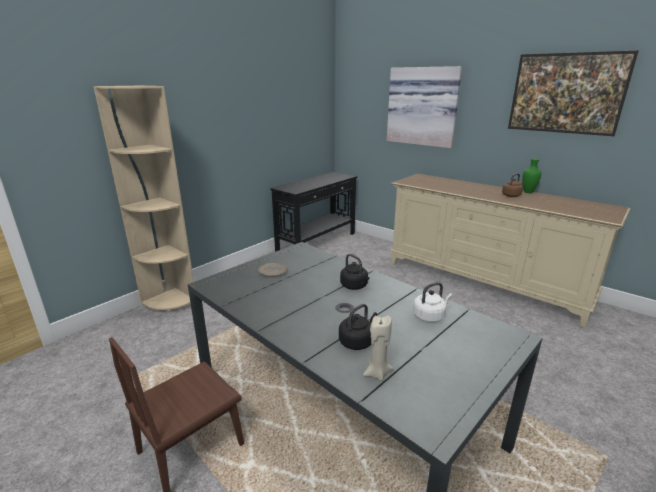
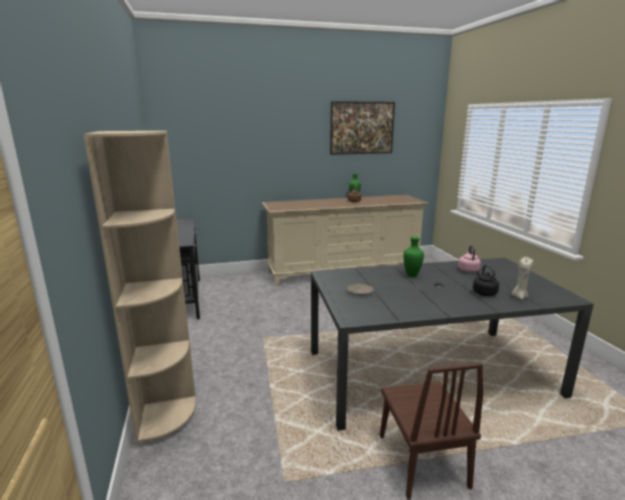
camera: 55 degrees left, 5 degrees down
(355, 286) = (412, 275): black kettle -> green vase
(423, 106) = (257, 143): picture -> none
(430, 316) = (468, 269): white kettle -> pink kettle

